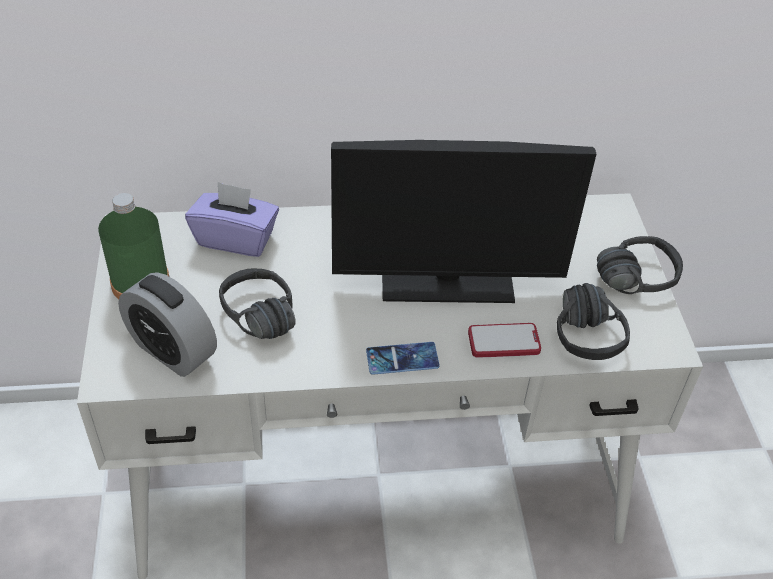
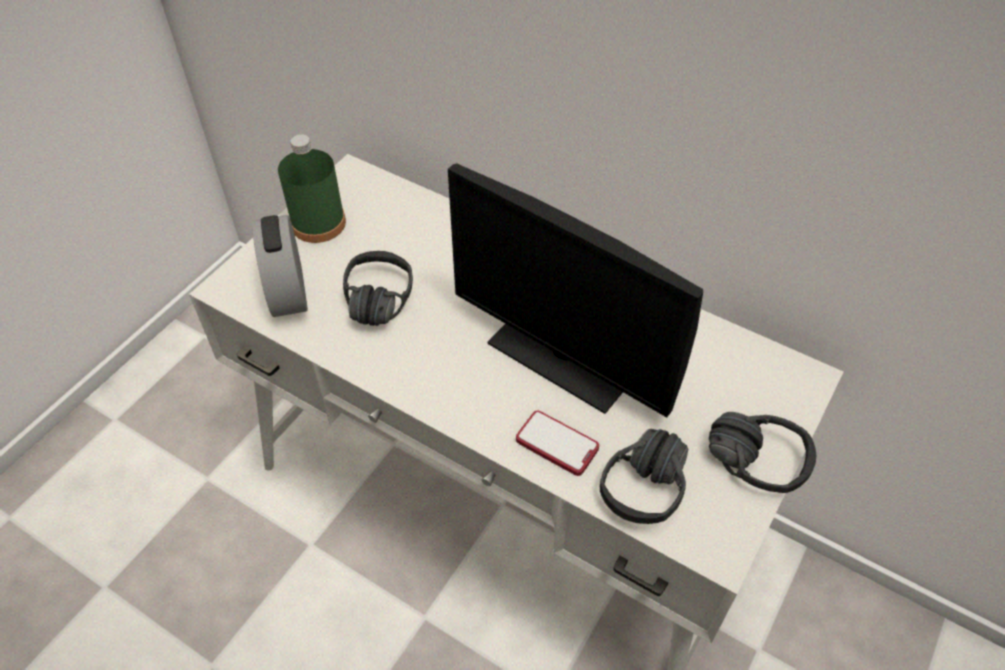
camera: 40 degrees right, 5 degrees up
(236, 238) = (423, 223): purple tissue box -> none
(402, 359) = (452, 404): phone -> none

